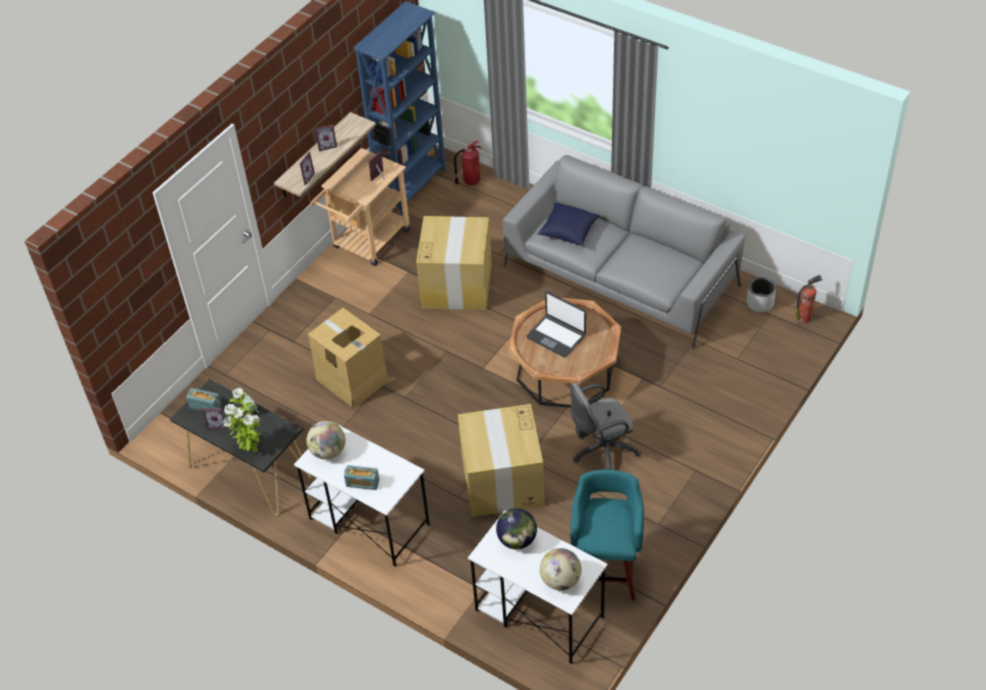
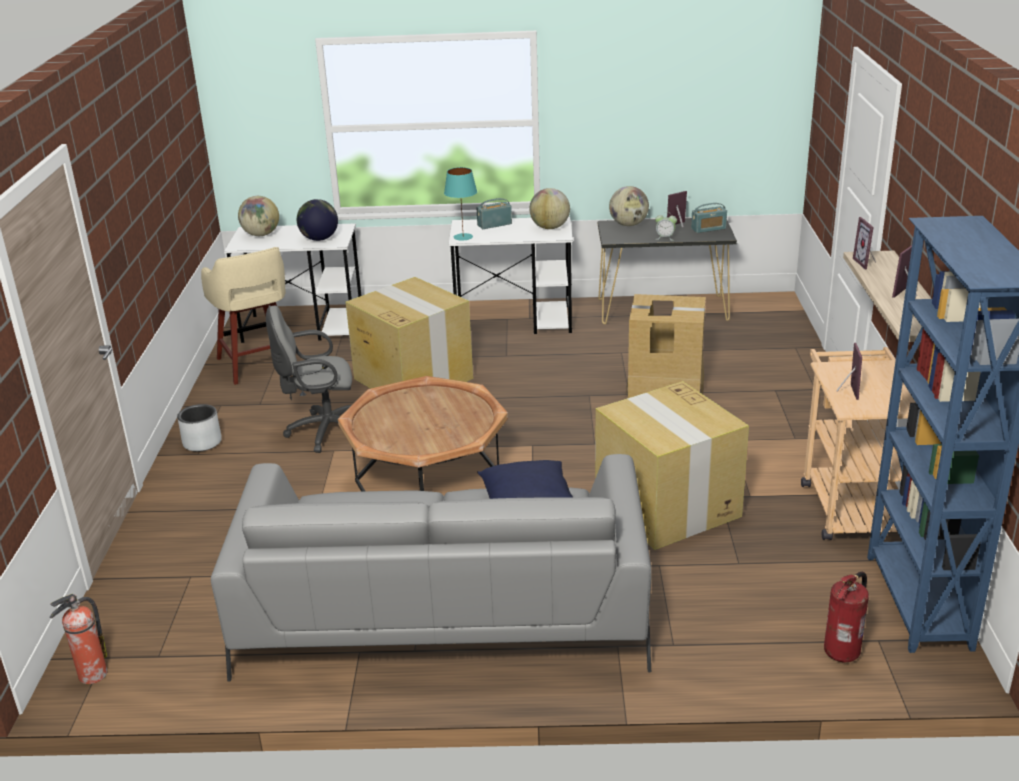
camera: 145 degrees right, 20 degrees down
(250, 448) = (628, 225): potted plant -> globe
(404, 474) = (463, 237): none -> turquoise table lamp
(556, 336) = (437, 419): laptop -> none
(601, 451) = (323, 431): grey office chair -> grey office chair turned 135 degrees counterclockwise
(606, 569) = (257, 365): turquoise stool -> beige stool
(760, 303) = (180, 666): grey planter -> grey planter (202, 443)

